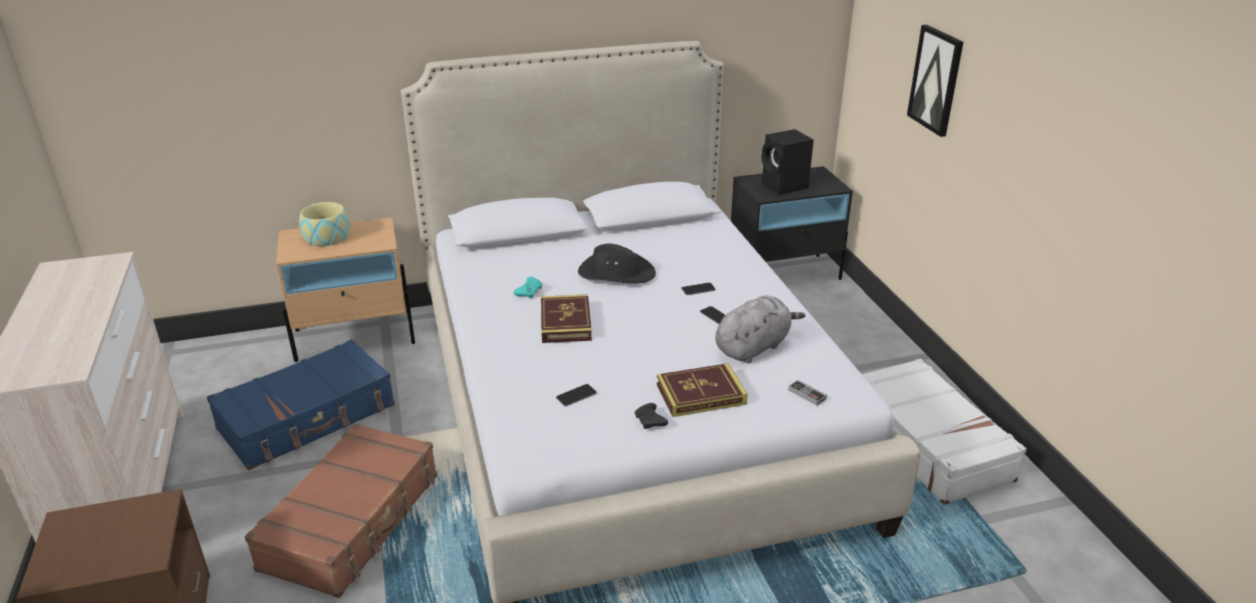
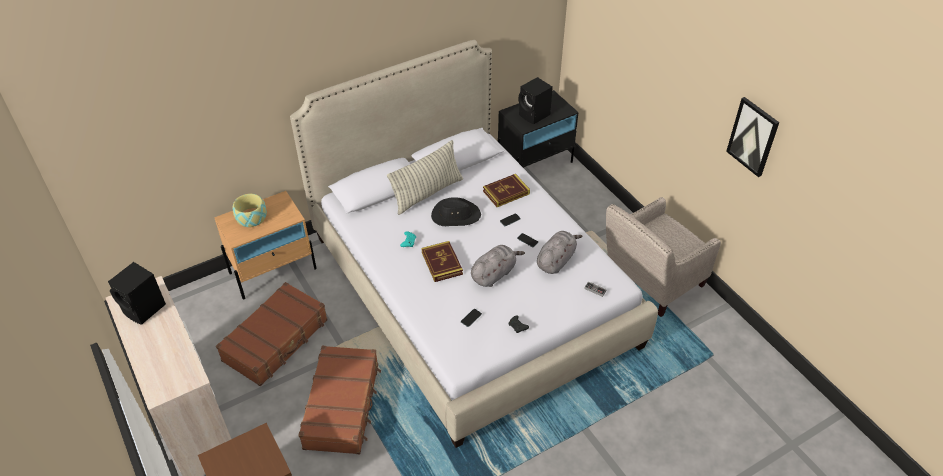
camera: 15 degrees left, 15 degrees up
(77, 282) = (144, 309): none -> black speaker
(308, 418) = (276, 340): blue suitcase -> brown suitcase
(587, 245) = (427, 193): none -> pillow
(643, 348) = (494, 274): none -> grey plush toy
(701, 394) = (538, 302): book -> book (506, 192)
(928, 442) = (649, 281): white suitcase -> beige armchair
(936, 80) = (634, 60): picture -> picture (753, 136)

